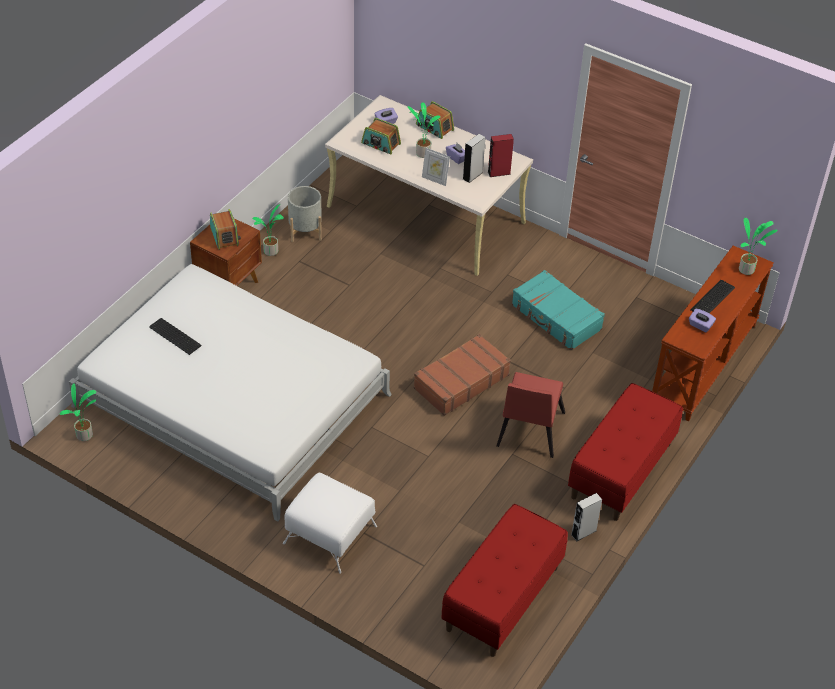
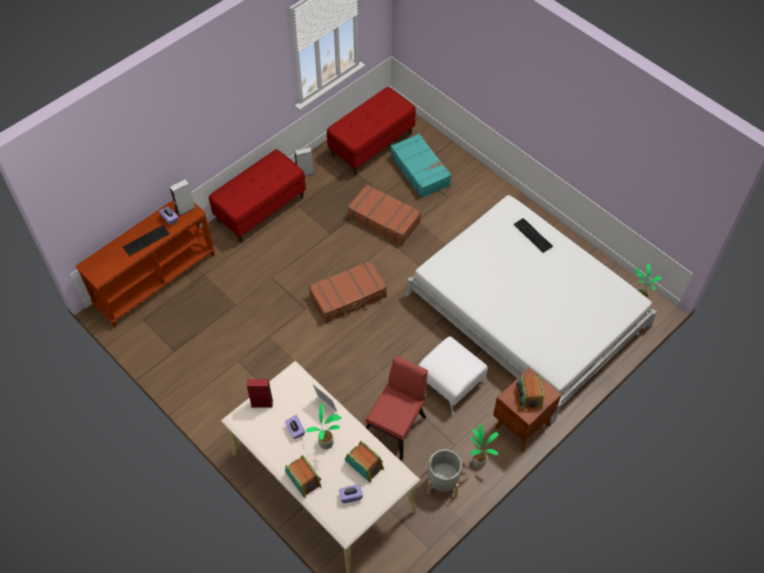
camera: 165 degrees left, 10 degrees up
(175, 335) = (574, 313): keyboard -> keyboard (532, 236)
(329, 534) = (470, 200): white ottoman -> white ottoman (451, 383)
(446, 485) = (384, 219): none -> brown suitcase
(472, 175) = (288, 404): grey speaker -> grey speaker (185, 209)
(528, 432) = (313, 247): red chair -> red chair (396, 424)
(556, 318) = (250, 342): turquoise suitcase -> turquoise suitcase (420, 170)
(747, 270) = (101, 261): potted plant -> none

